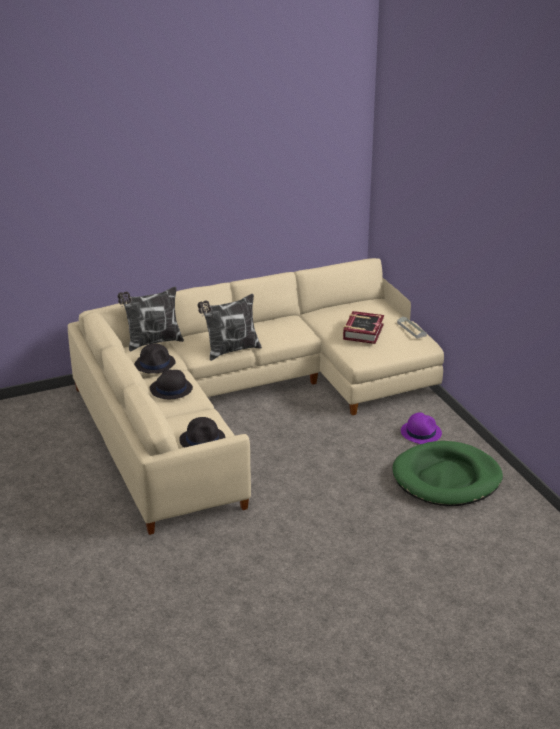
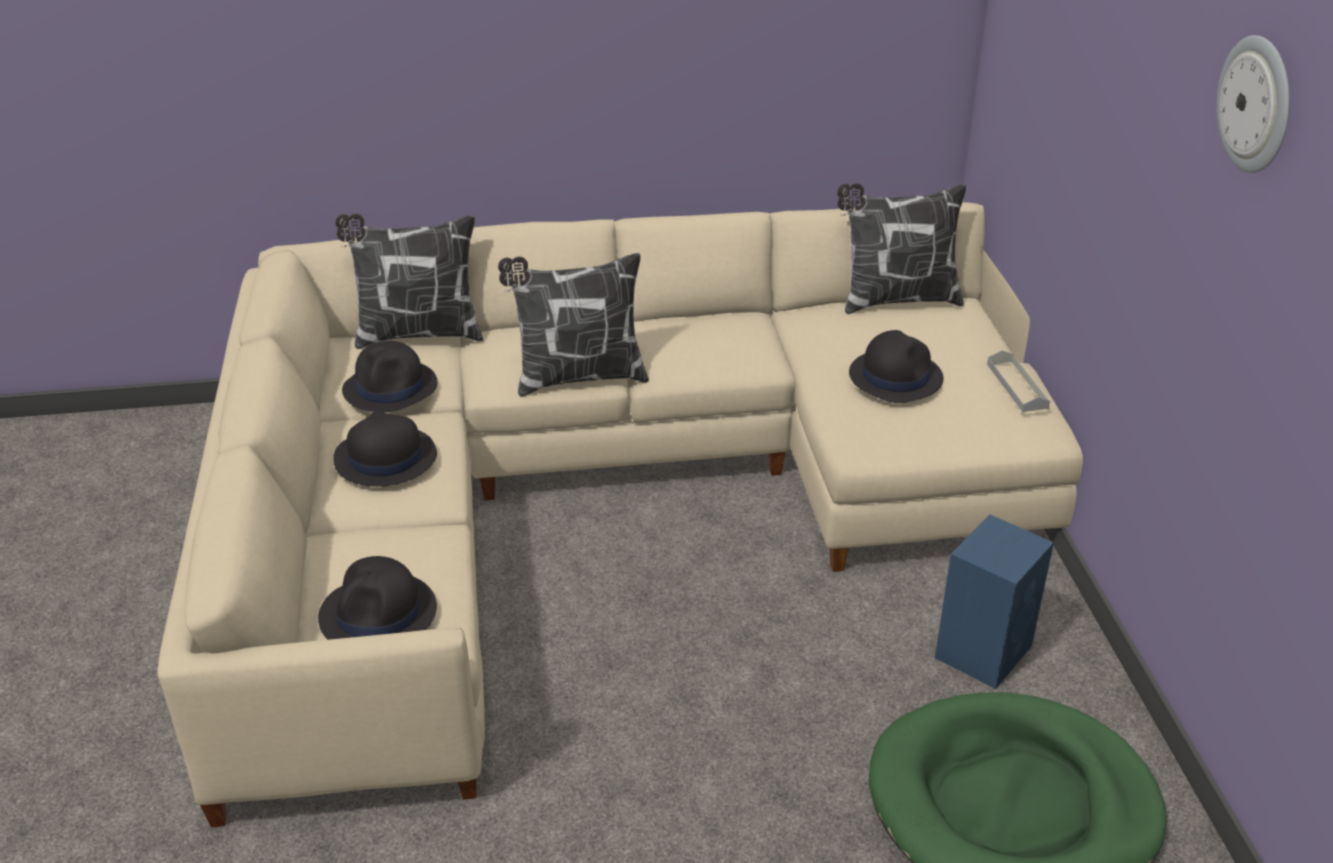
camera: 15 degrees right, 5 degrees up
(350, 303) = (896, 300): none -> pillow
(363, 332) = (895, 376): book -> black hat
(421, 432) = (984, 650): purple hat -> blue speaker
(492, 211) = (1256, 104): none -> wall clock

